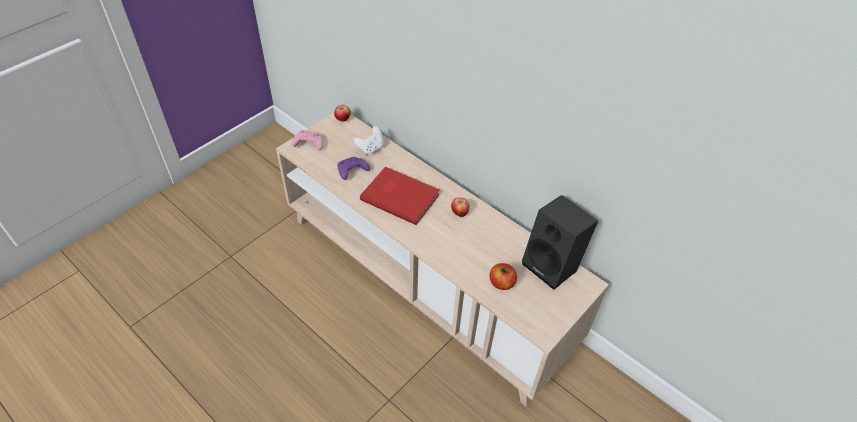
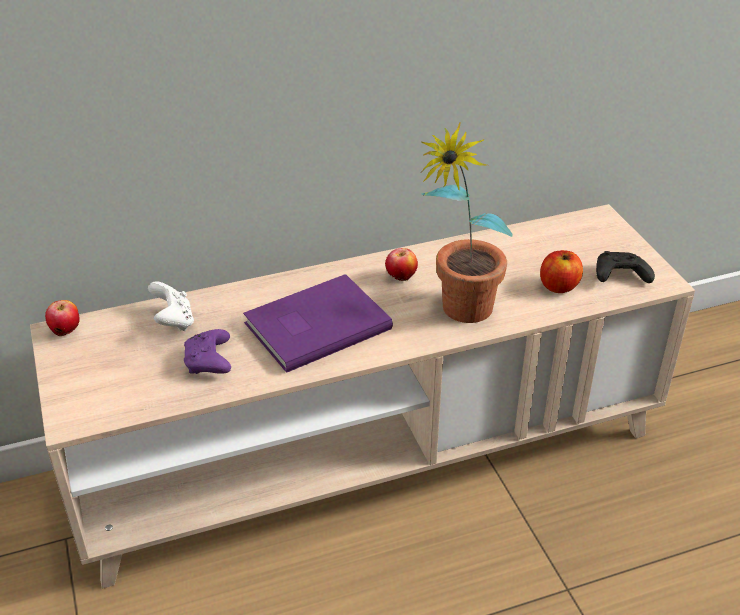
camera: 60 degrees left, 10 degrees down
(308, 144) = (83, 396): pink game controller -> none
(400, 195) = (314, 325): red book -> purple book
(444, 247) = (458, 315): none -> potted plant
(532, 309) = (619, 276): none -> black game controller
(553, 266) = (554, 233): black speaker -> none

